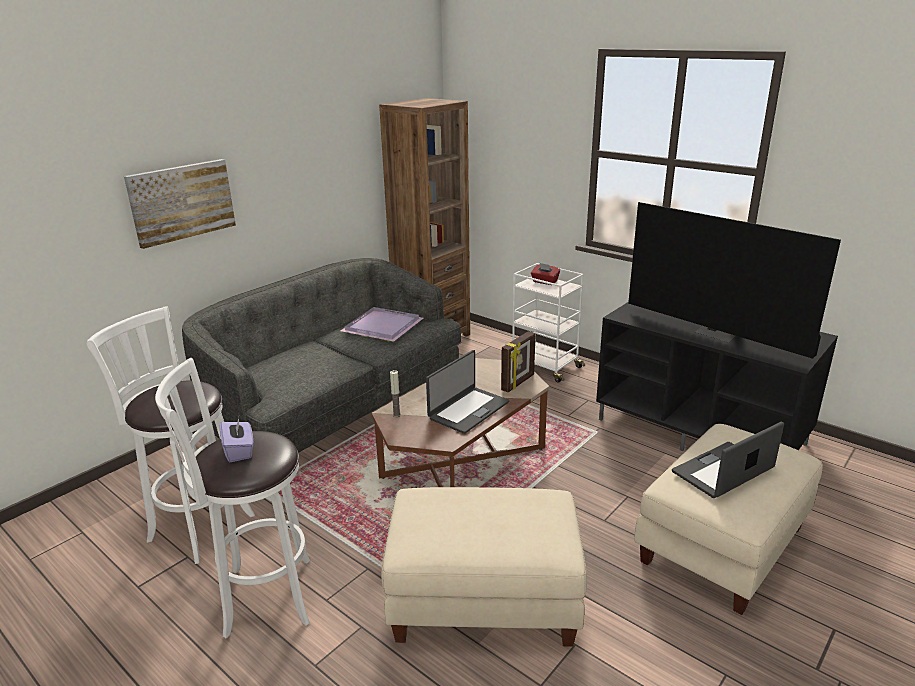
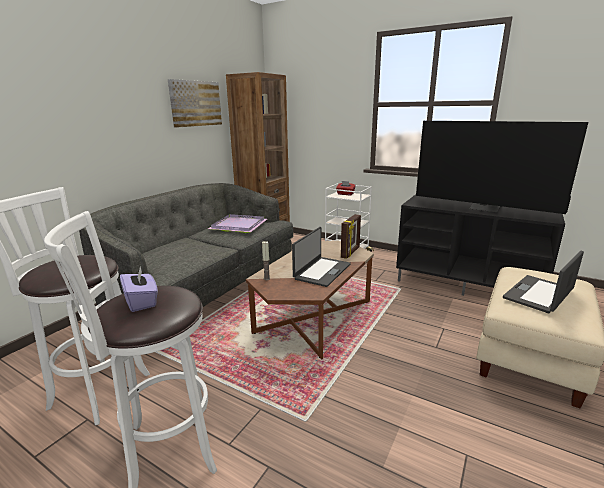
camera: 10 degrees left, 5 degrees down
(181, 202) = (76, 120): picture -> picture (195, 103)
(483, 600) = (370, 425): beige ottoman -> none

